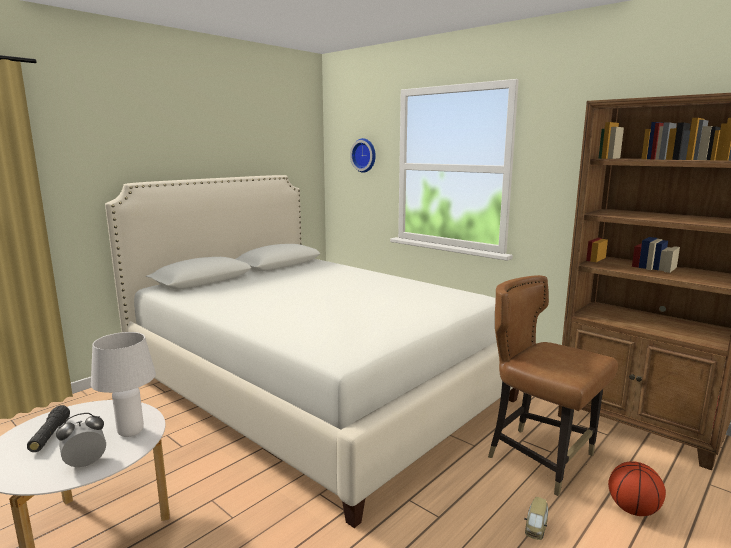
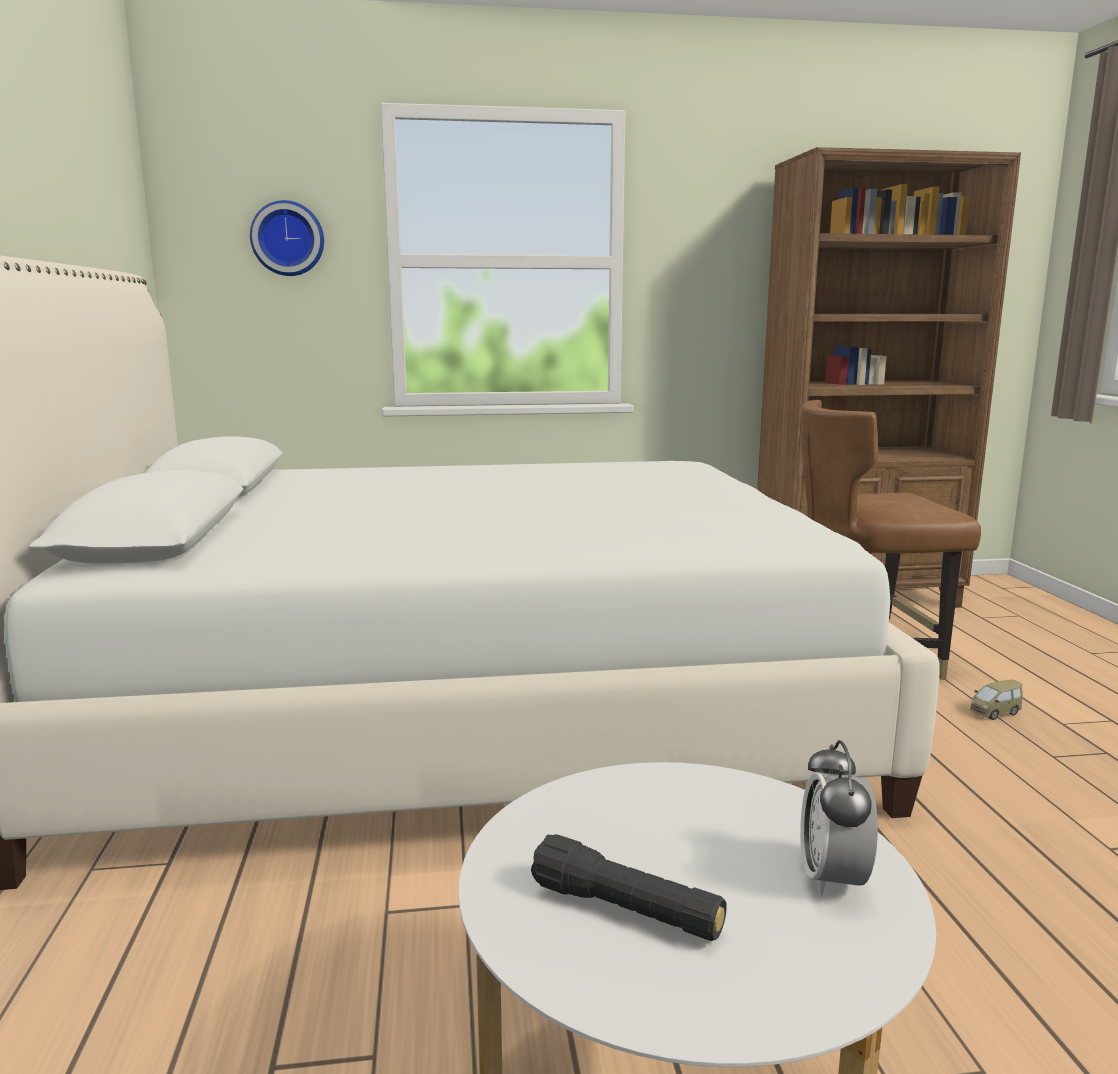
camera: 50 degrees left, 0 degrees up
(130, 432) = (723, 807): white table lamp -> none
(536, 528) = (994, 712): toy car -> toy car turned 90 degrees clockwise
(632, 509) = (997, 660): basketball -> none

